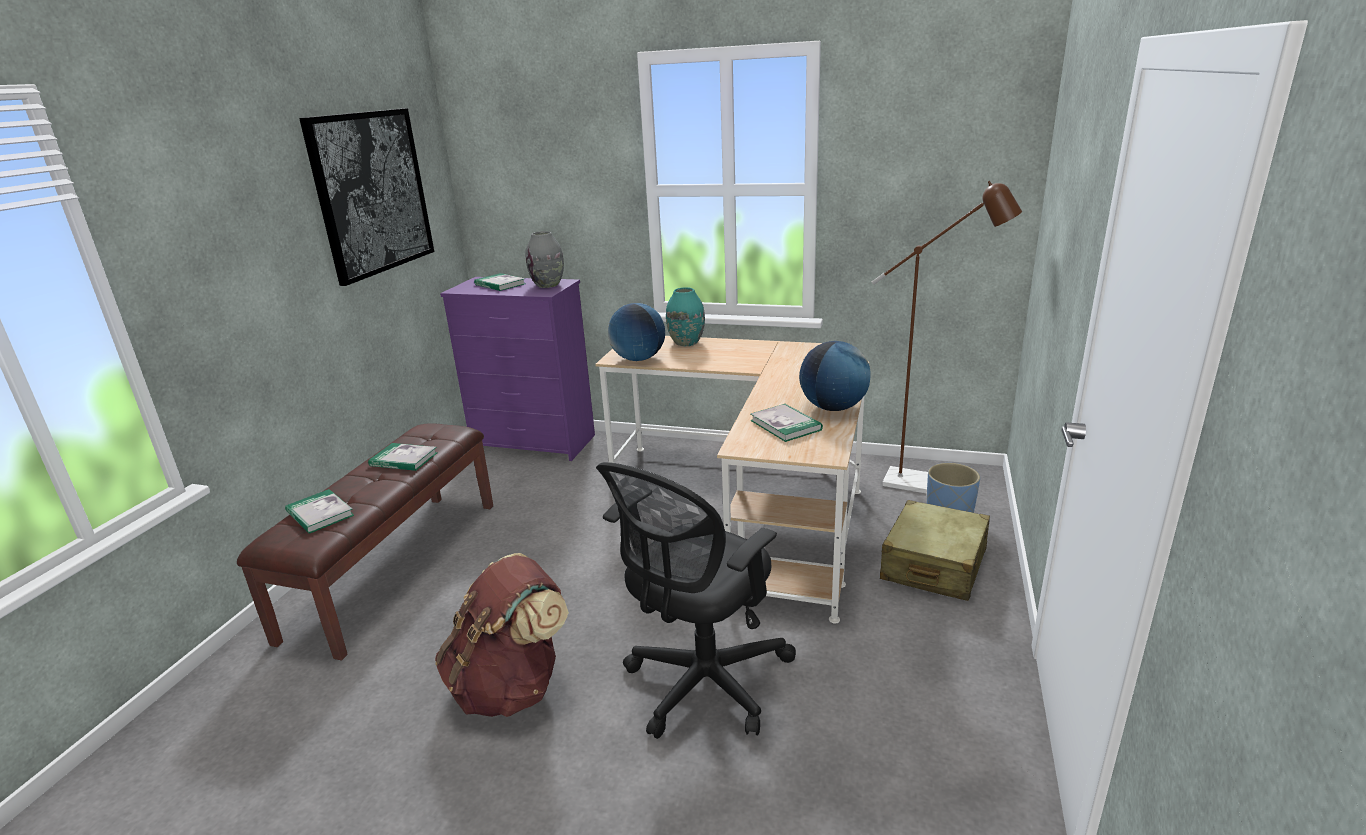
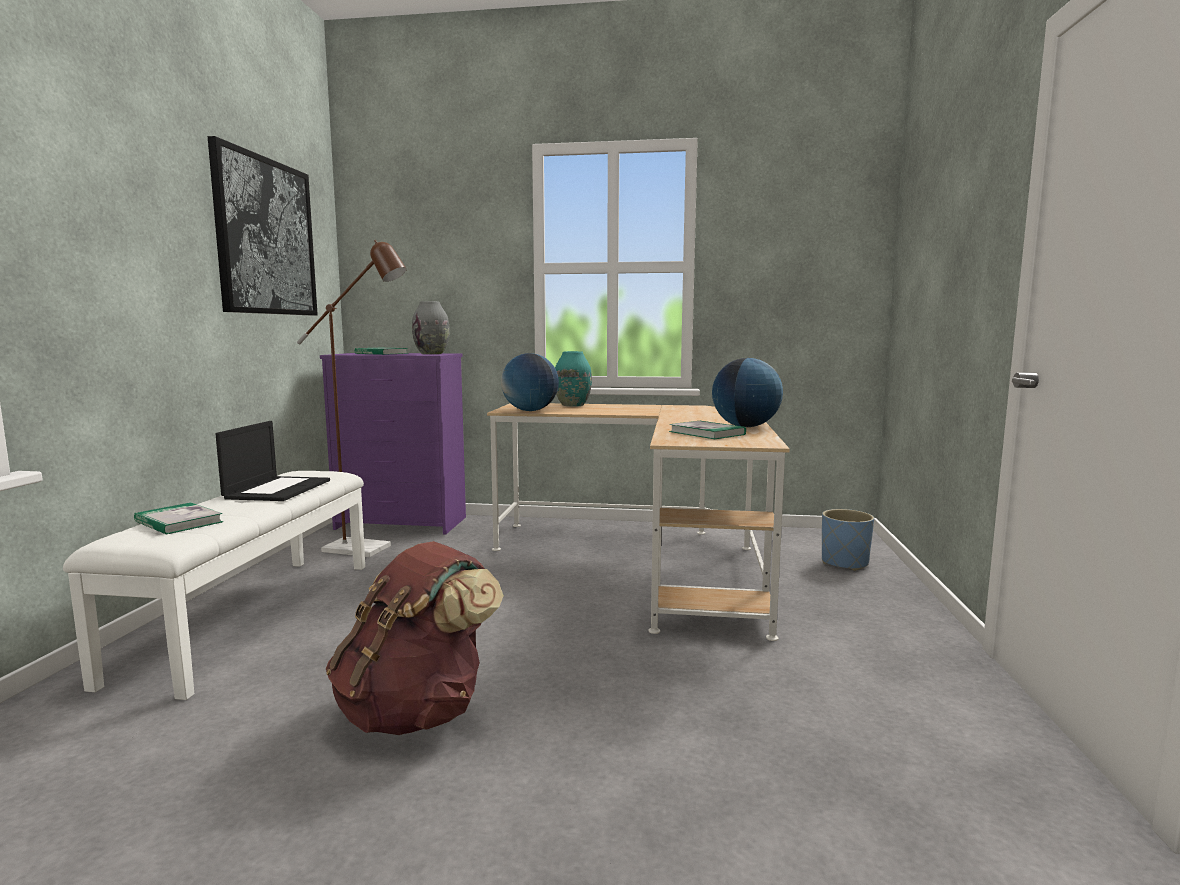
camera: 10 degrees left, 15 degrees down
(395, 566) = (252, 616): brown bench -> white bench
(404, 459) = (278, 489): book -> laptop
(702, 685) = (650, 698): black office chair -> none
(925, 484) = (809, 542): brown floor lamp -> brown floor lamp (366, 549)
(933, 565) = (850, 595): beige suitcase -> none

